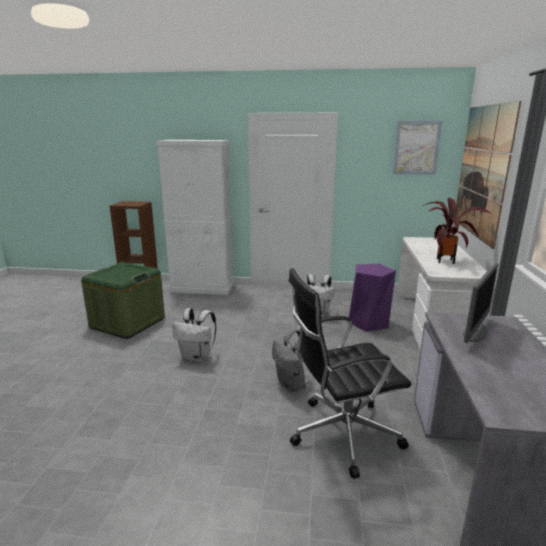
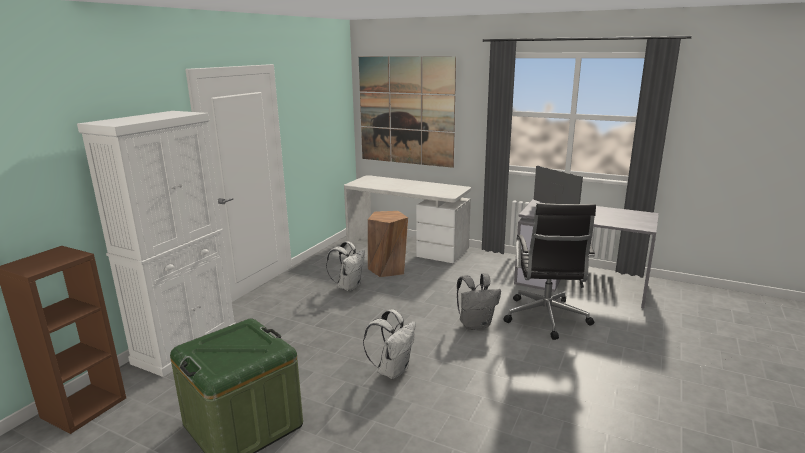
camera: 70 degrees left, 0 degrees up
(368, 322) = (388, 269): purple stool -> brown stool
(416, 148) = (329, 96): picture -> none
(446, 260) = (424, 188): potted plant -> none

